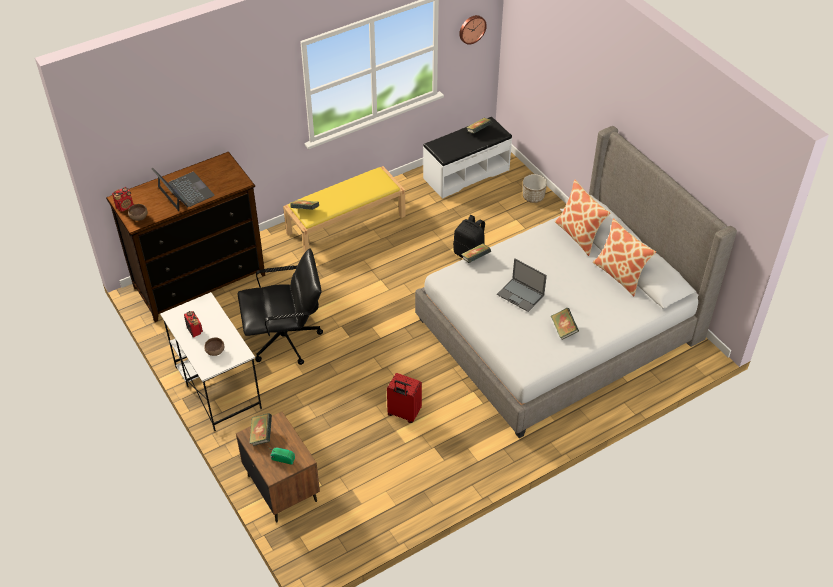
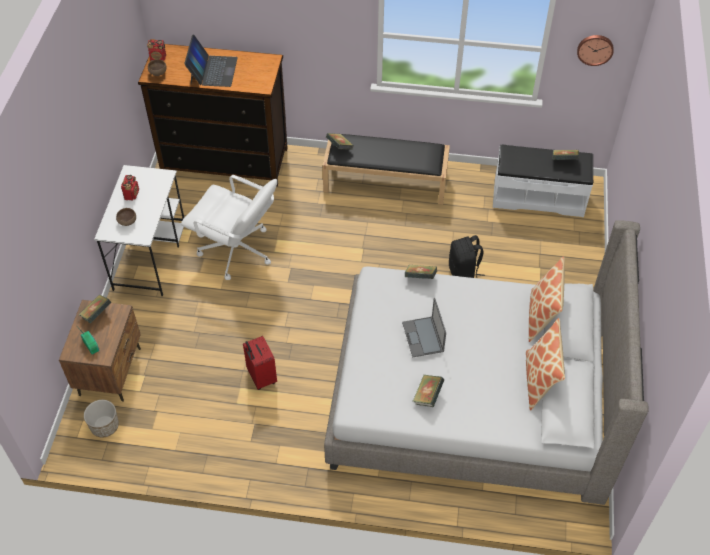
camera: 40 degrees right, 5 degrees up
(286, 340) = (237, 252): black office chair -> white office chair
(346, 223) = (386, 181): yellow bench -> black bench
(533, 197) = (579, 256): planter -> planter (105, 426)

